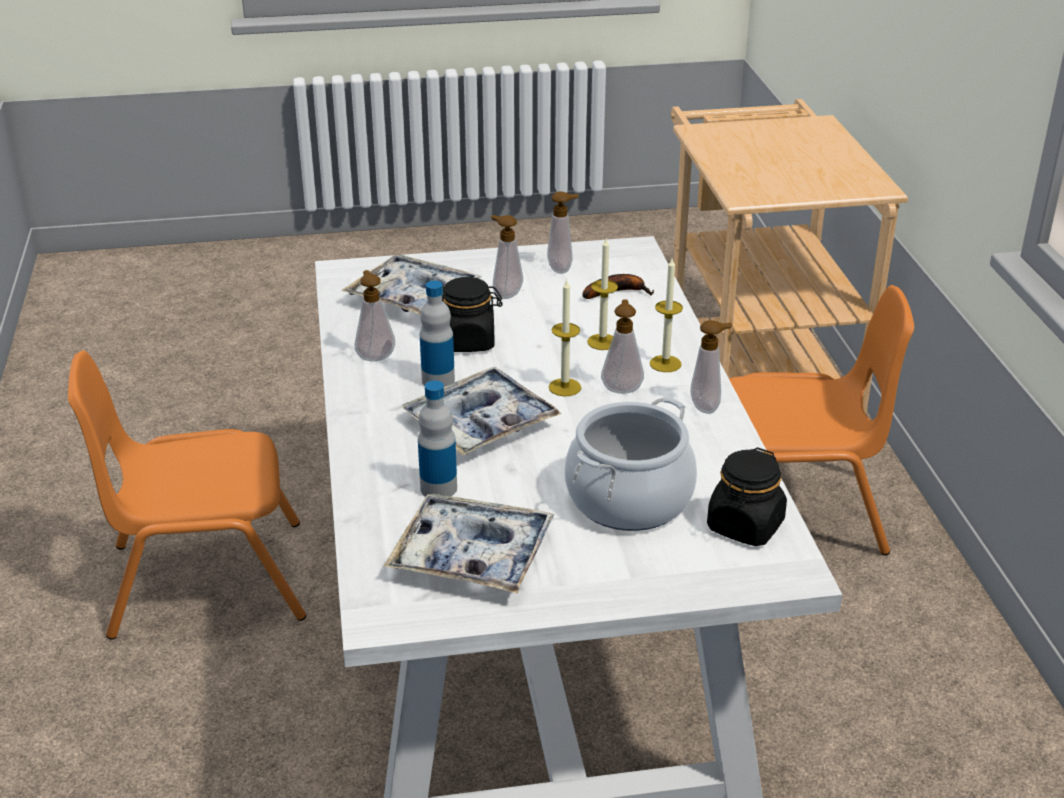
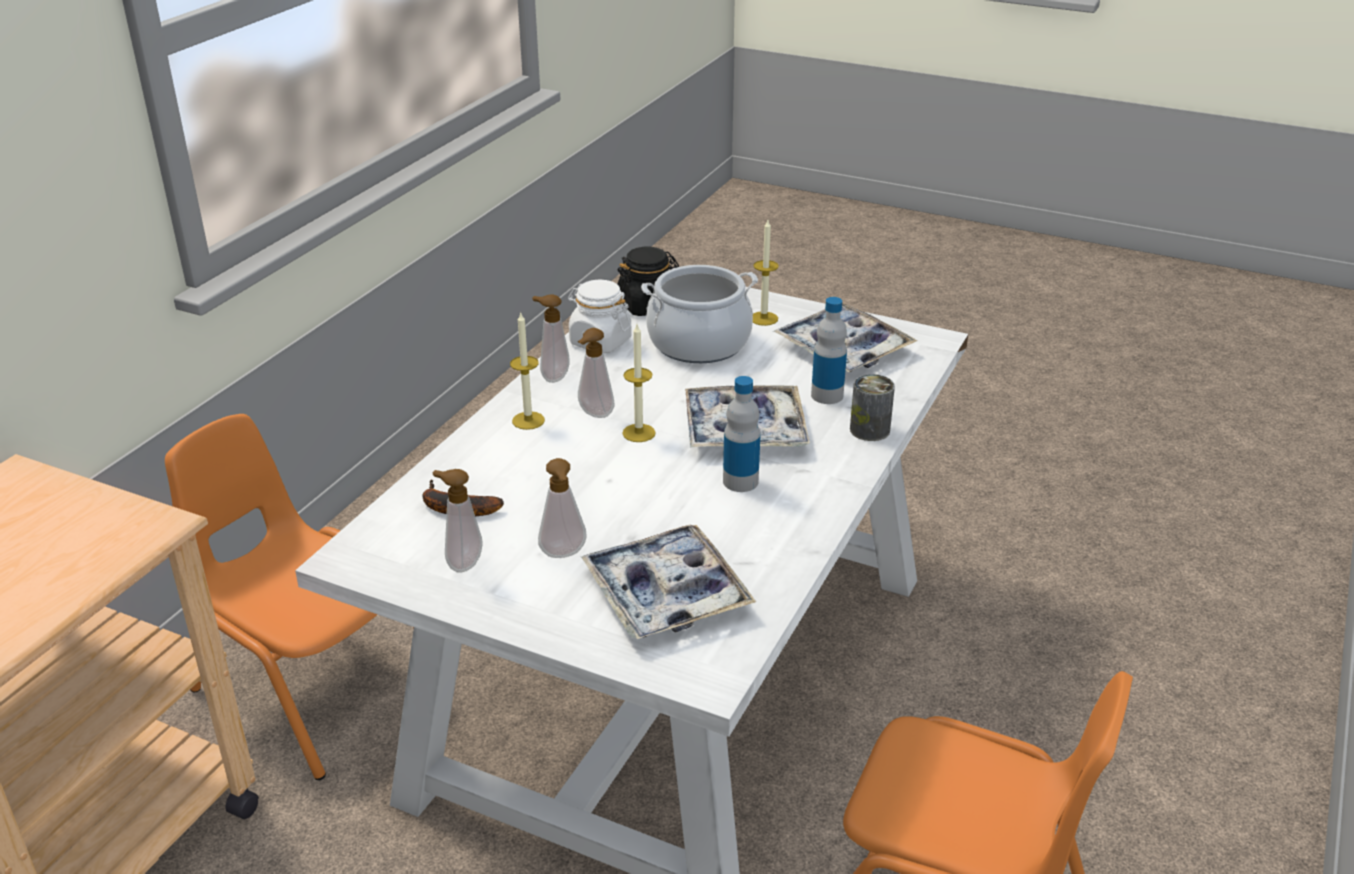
camera: 145 degrees left, 0 degrees up
(367, 467) = (869, 430): none -> can
(375, 356) = (776, 532): soap dispenser -> none
(468, 341) = (669, 511): black jar -> none
(602, 342) = (548, 461): candle -> candle (763, 318)
(724, 460) = (600, 342): none -> white jar

